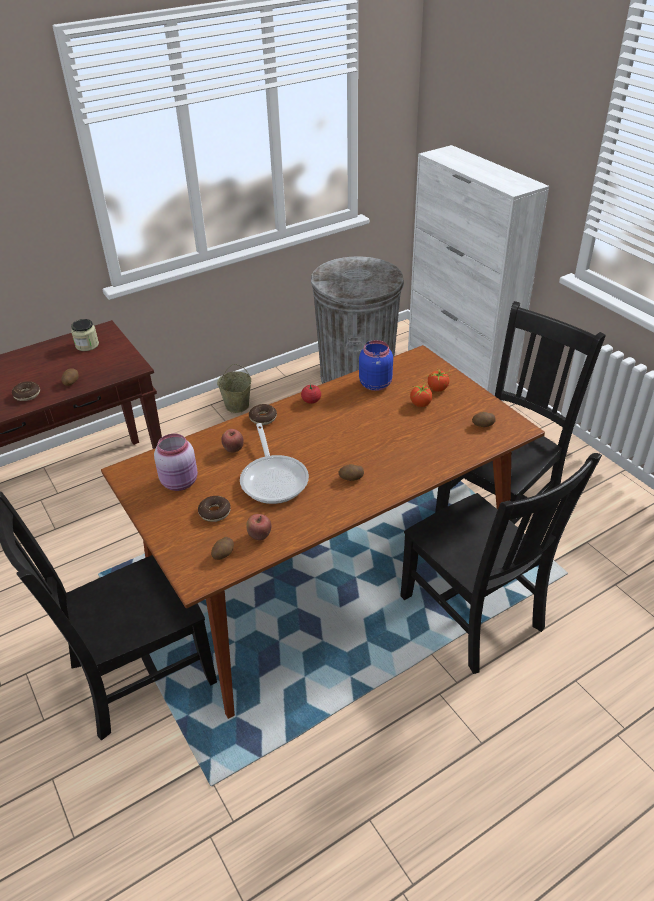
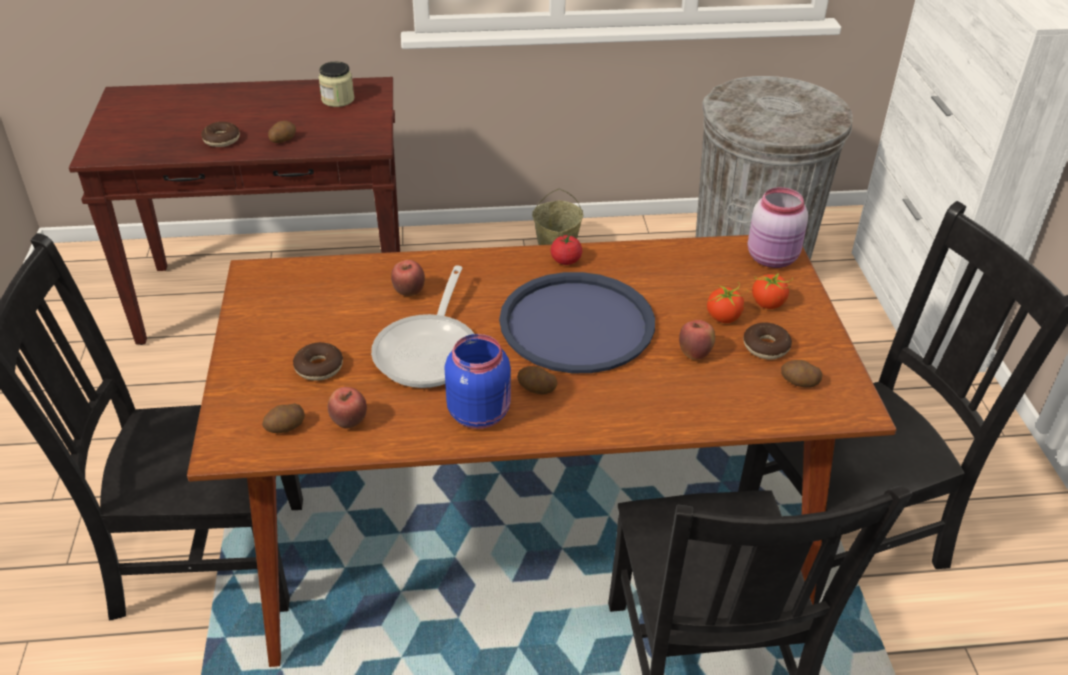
camera: 25 degrees right, 0 degrees up
(181, 482) = (309, 311): pink jar -> pink jar (773, 258)
(263, 418) = (481, 263): donut -> donut (766, 347)
(345, 434) = (577, 324): none -> blue tray
(376, 384) = (678, 266): blue jar -> blue jar (480, 412)
(420, 428) = (695, 354): none -> apple

